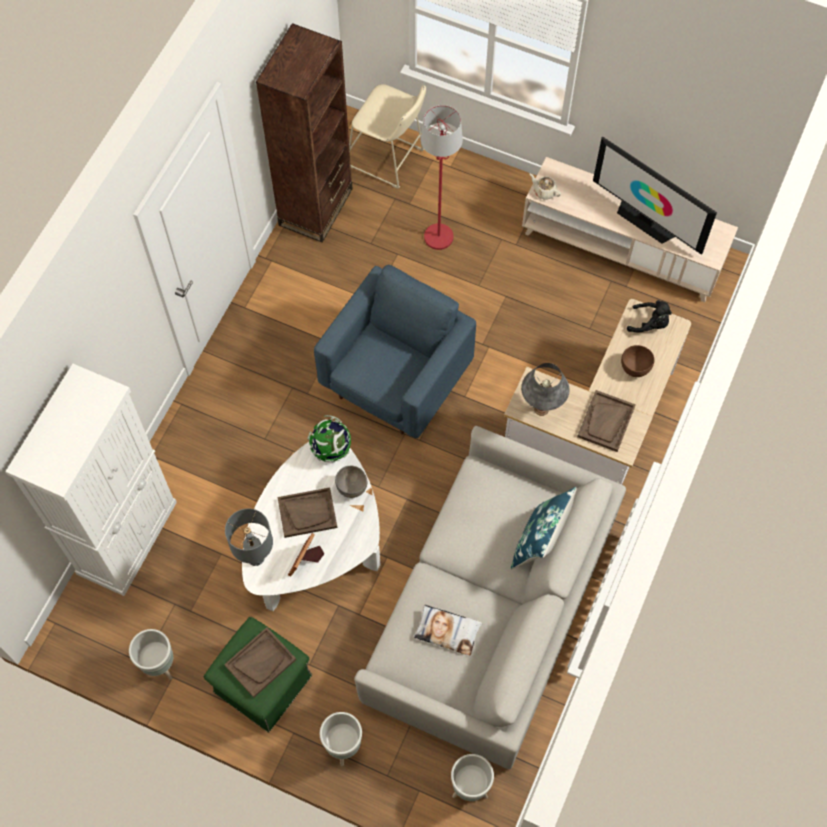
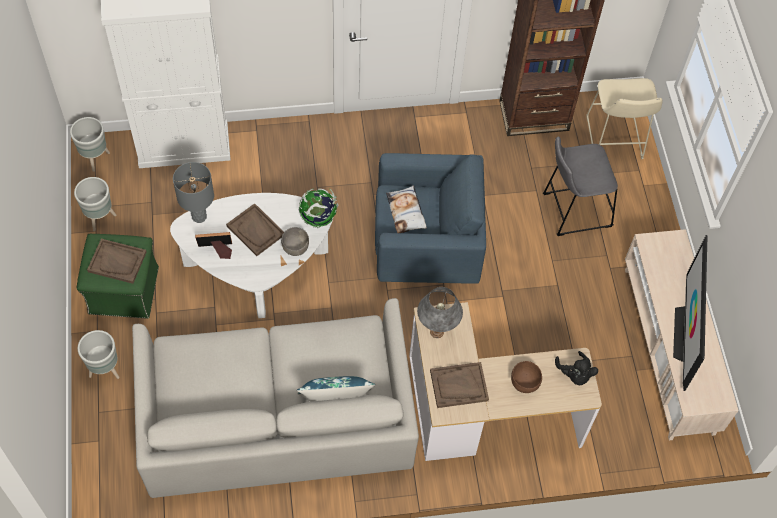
camera: 55 degrees right, 5 degrees down
(438, 237) = (573, 210): red floor lamp -> grey stool
(448, 631) = (217, 375): pillow -> pillow (406, 212)
(469, 786) = (121, 475): grey planter -> grey planter (95, 158)
(544, 191) = (651, 244): beige teapot -> none

